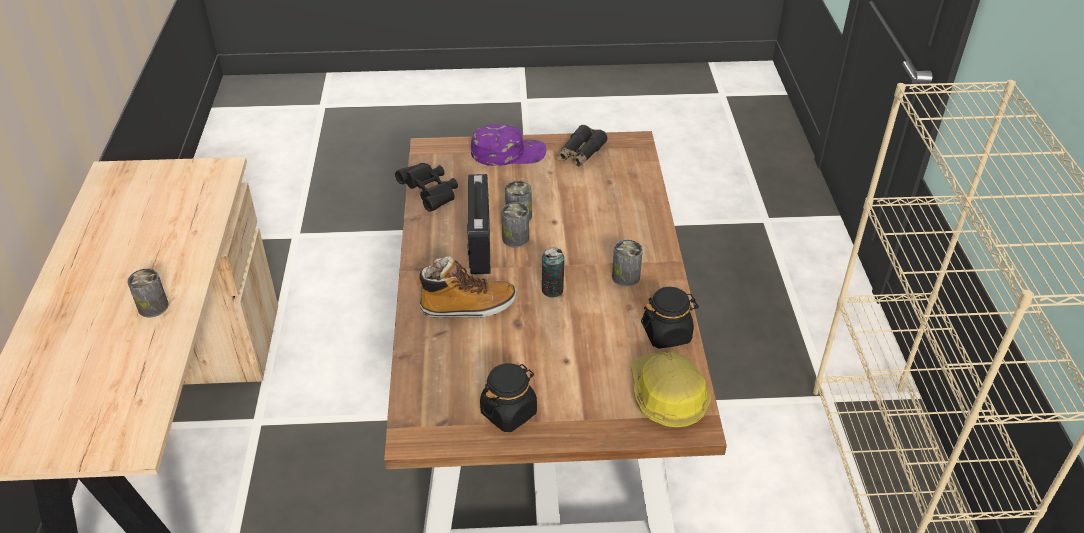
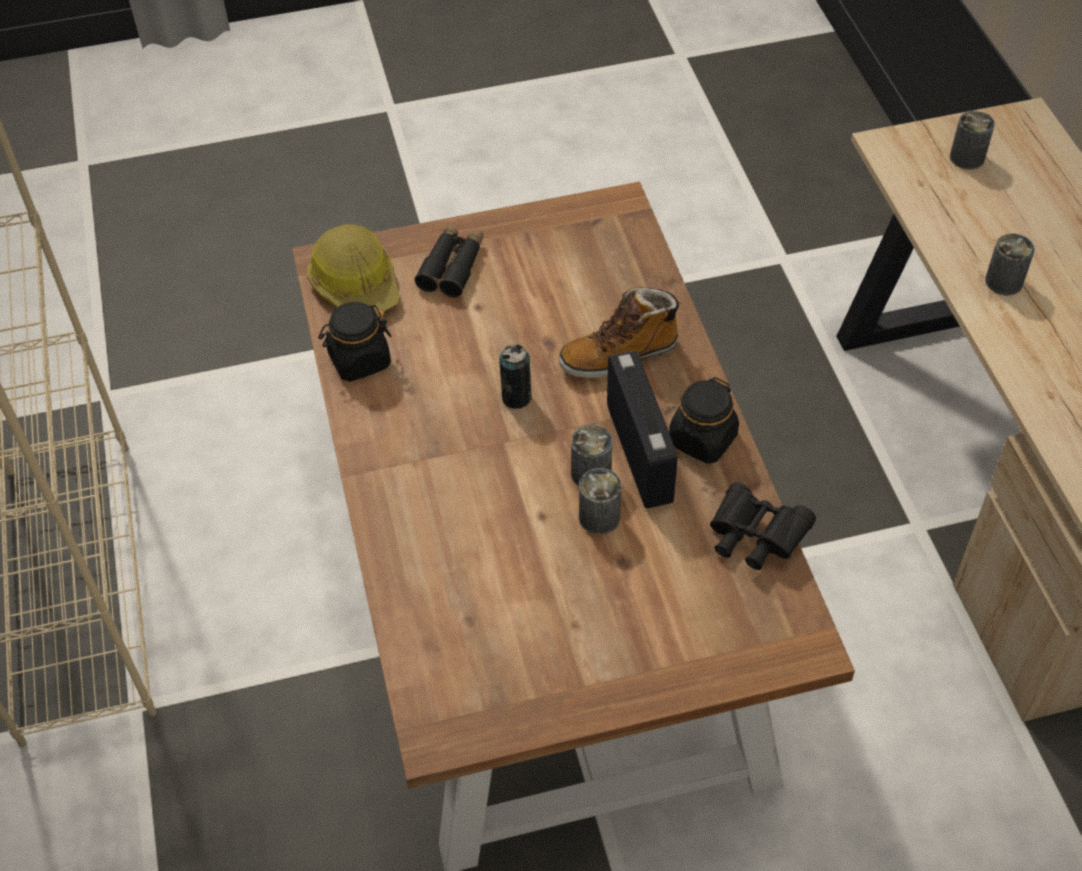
camera: 170 degrees right, 10 degrees up
(508, 152) = (662, 662): purple cap -> none
(509, 412) = (528, 241): black jar -> black jar (702, 440)
(580, 153) = (531, 684): black binoculars -> black binoculars (452, 266)
(626, 277) = (420, 435): can -> can (967, 157)

